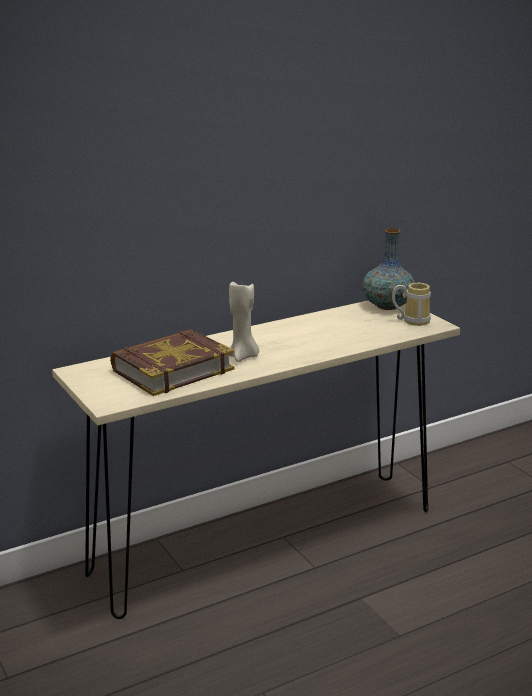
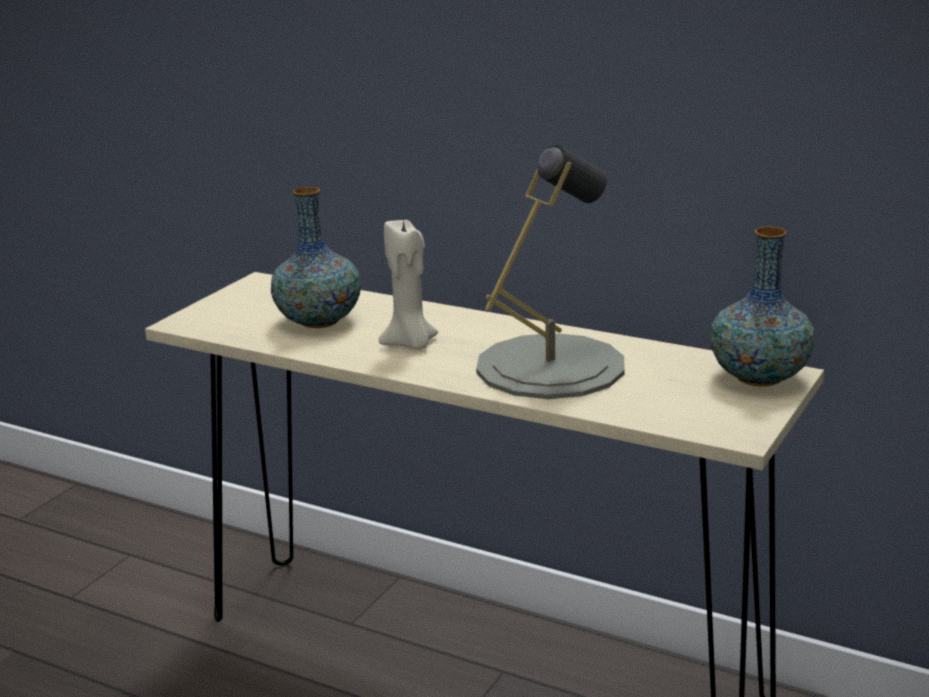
camera: 60 degrees right, 0 degrees up
(172, 369) = (319, 321): book -> vase
(318, 336) = (550, 366): none -> grey table lamp
(412, 320) = (726, 411): mug -> none

